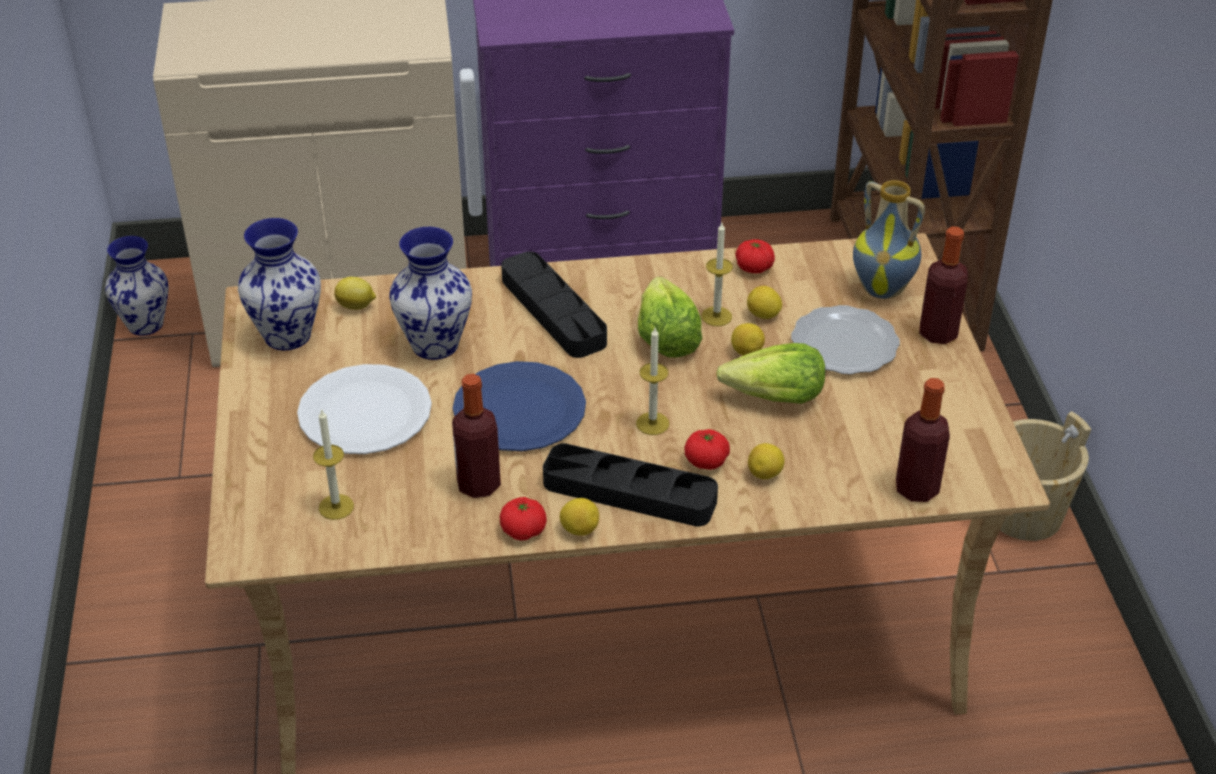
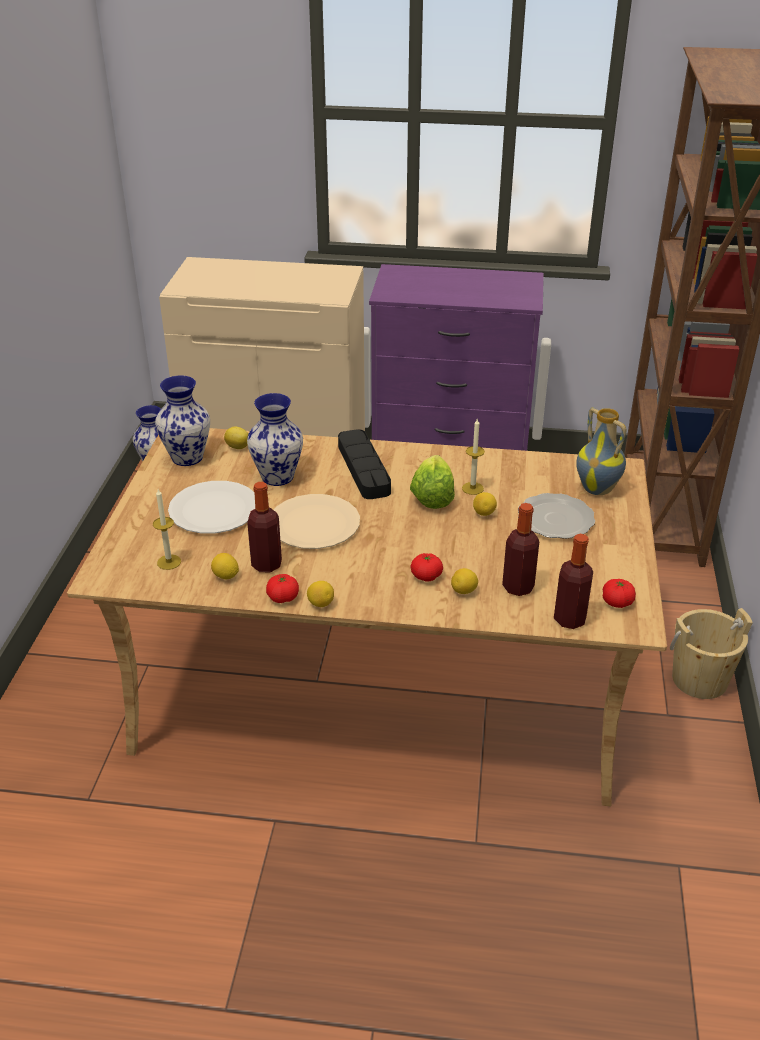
camera: 15 degrees right, 5 degrees down
(520, 410) = (314, 524): blue plate -> beige plate
(629, 492) = (365, 586): black tray -> none
(652, 423) = (399, 547): candle -> none
(754, 268) = (511, 463): tomato -> tomato (617, 602)
(763, 315) = (505, 492): lemon -> lemon (225, 576)
(775, 397) = (491, 544): lettuce -> none
(938, 333) = (626, 522): bottle -> bottle (518, 587)

